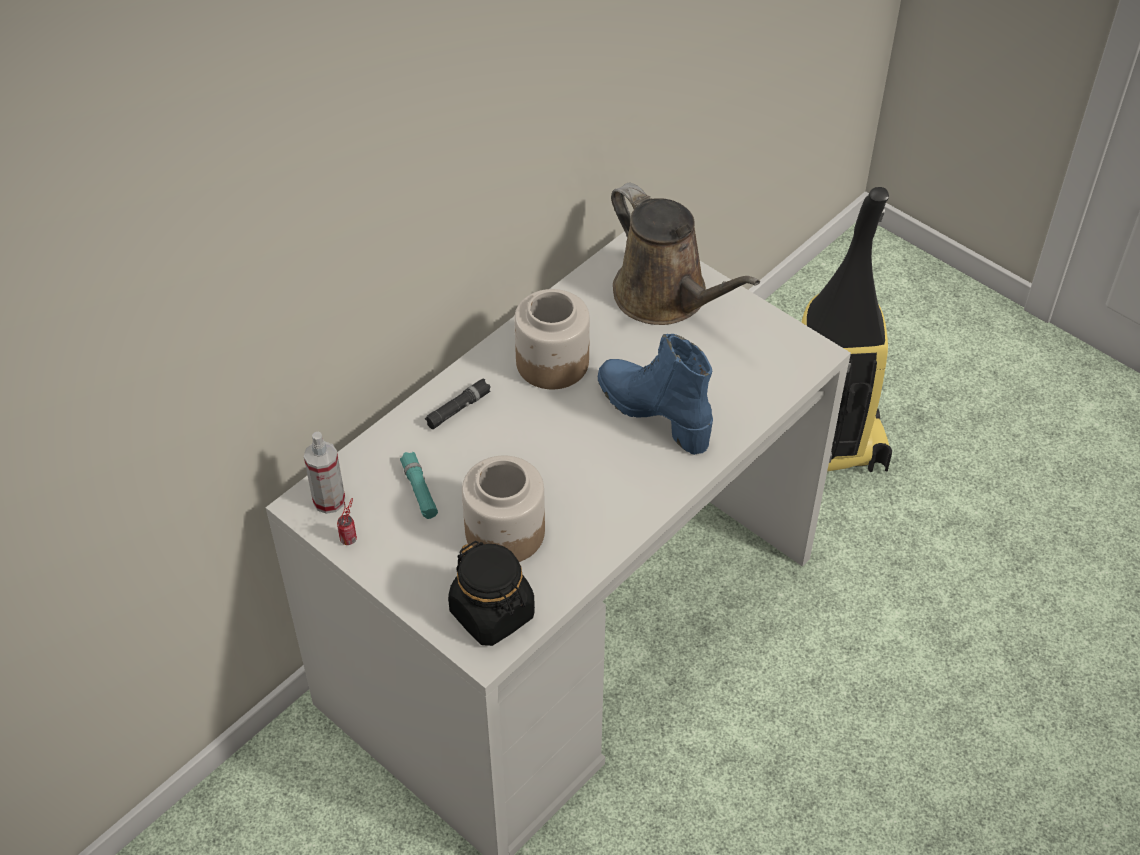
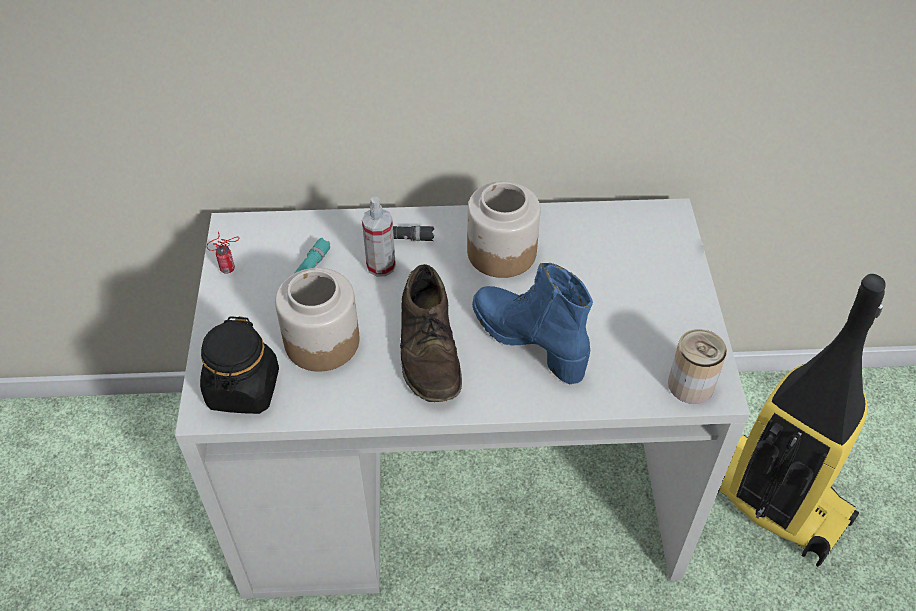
camera: 45 degrees right, 0 degrees up
(329, 500) = (249, 236): spray bottle -> spray bottle (381, 266)
(590, 473) = (429, 347): none -> brown shoe
(654, 413) = (529, 341): blue boot -> blue boot turned 45 degrees counterclockwise
(666, 297) = (644, 265): brown watering can -> none
(794, 361) = (690, 384): none -> can

